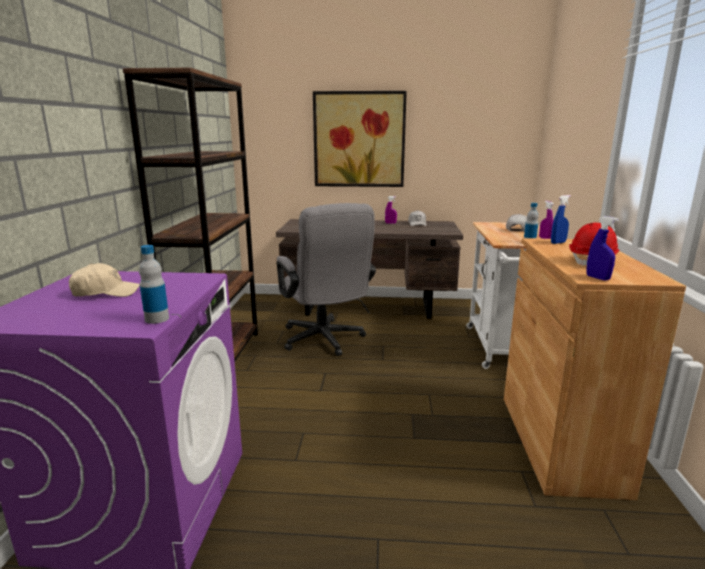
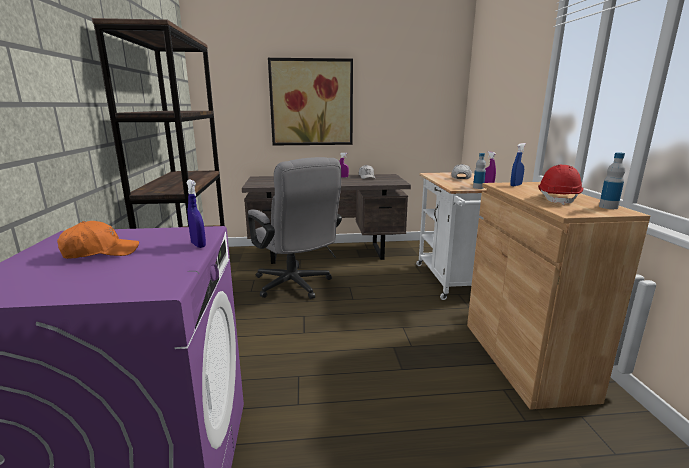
camera: 10 degrees left, 0 degrees up
(105, 292) = (100, 252): beige cap -> orange cap
(157, 319) = (174, 277): bottle -> bottle (608, 207)
(597, 278) = (576, 212): blue spray bottle -> blue spray bottle (198, 245)

